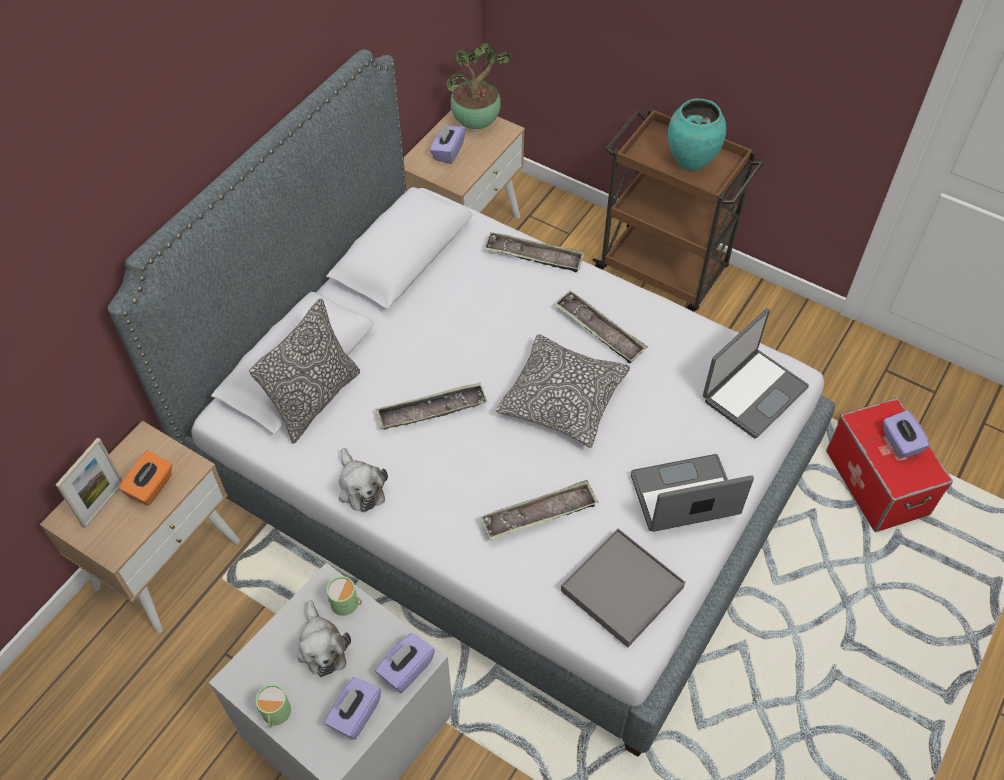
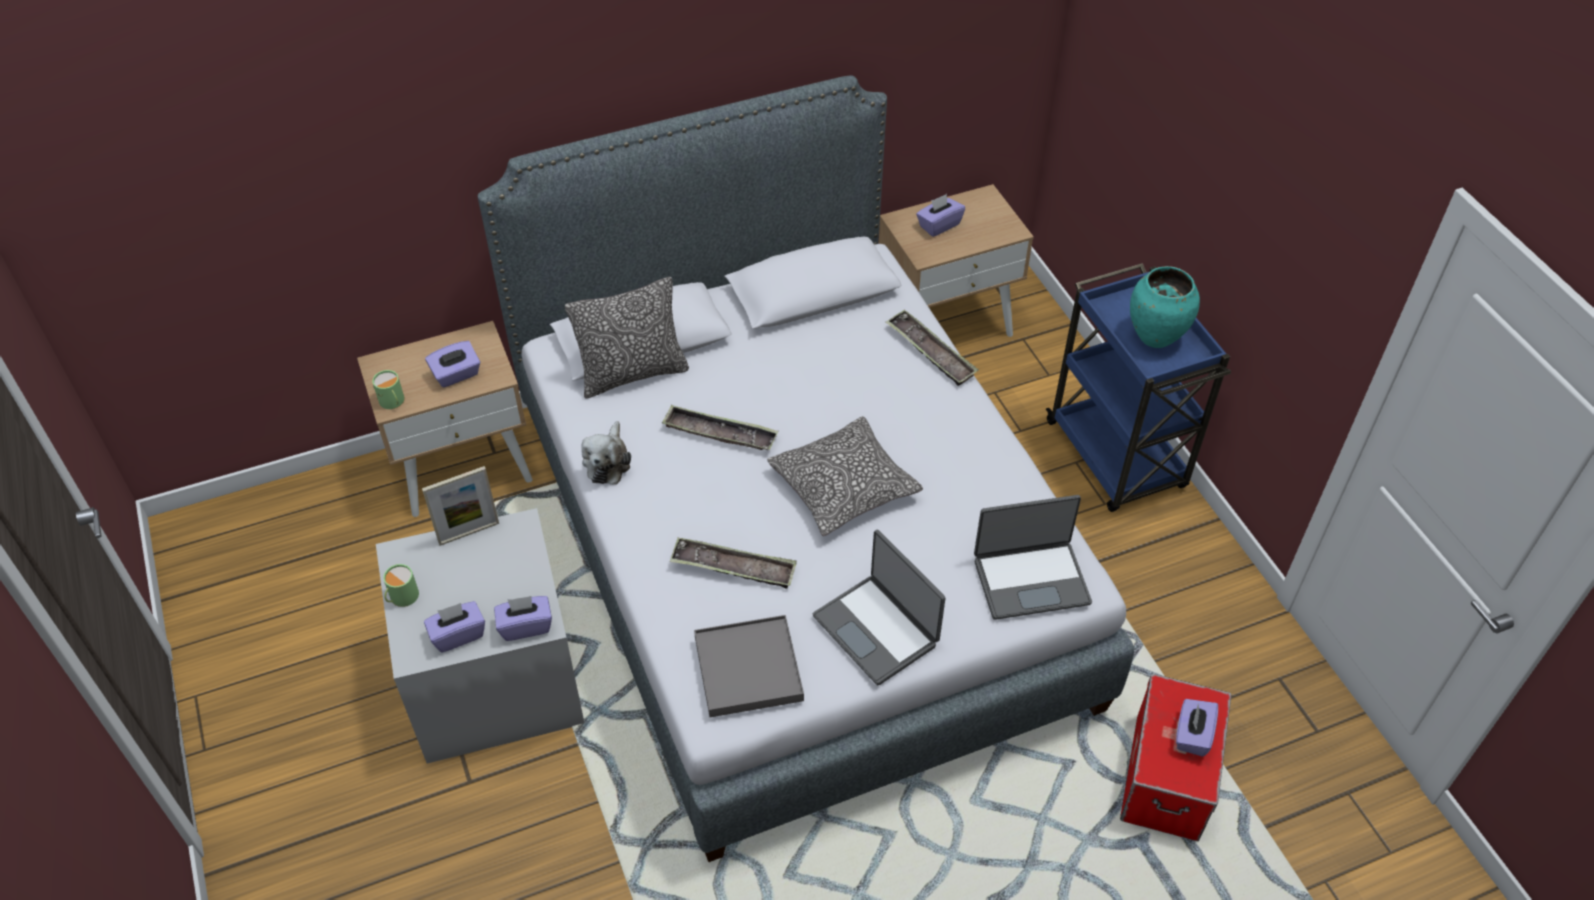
camera: 35 degrees right, 5 degrees down
(103, 504) = (412, 368): picture frame -> picture frame (469, 533)
(151, 487) = (456, 375): orange tissue box -> purple tissue box
(322, 646) = (478, 569): plush toy -> none
(347, 604) = (524, 549): green mug -> green mug (392, 401)
(477, 122) = (991, 211): potted plant -> none
(599, 331) = (932, 447): tray -> none
(664, 270) = (1117, 457): brown cart -> blue cart
(684, 497) = (877, 629): laptop -> laptop turned 150 degrees counterclockwise

